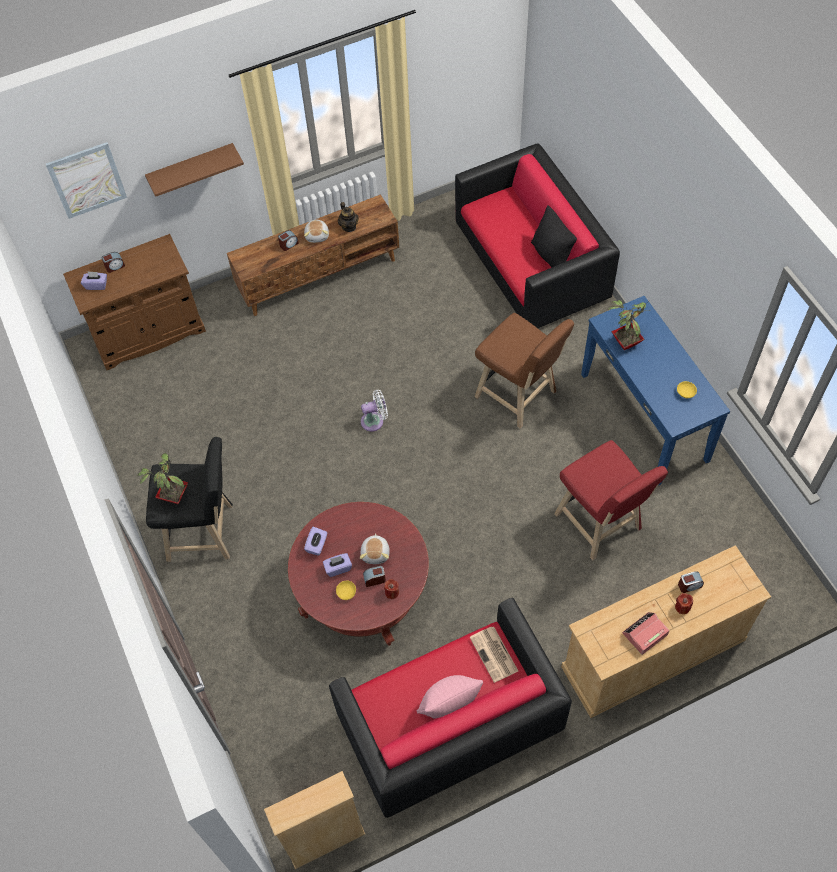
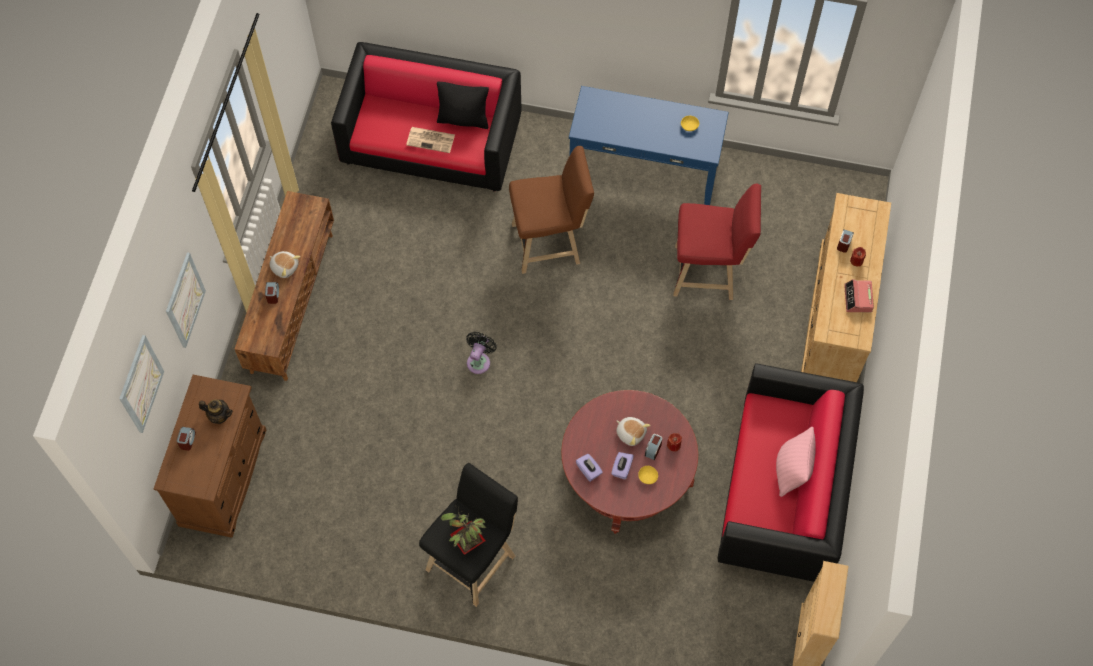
camera: 55 degrees left, 5 degrees up
(96, 285) = (194, 468): purple tissue box -> none
(192, 169) = (185, 300): brown shelf -> picture
(349, 226) = (299, 237): teapot -> teapot (219, 416)
(374, 421) = (479, 360): white fan -> black fan
(494, 654) = (776, 413): newspaper -> newspaper (431, 140)
(625, 342) = (611, 129): potted plant -> none

